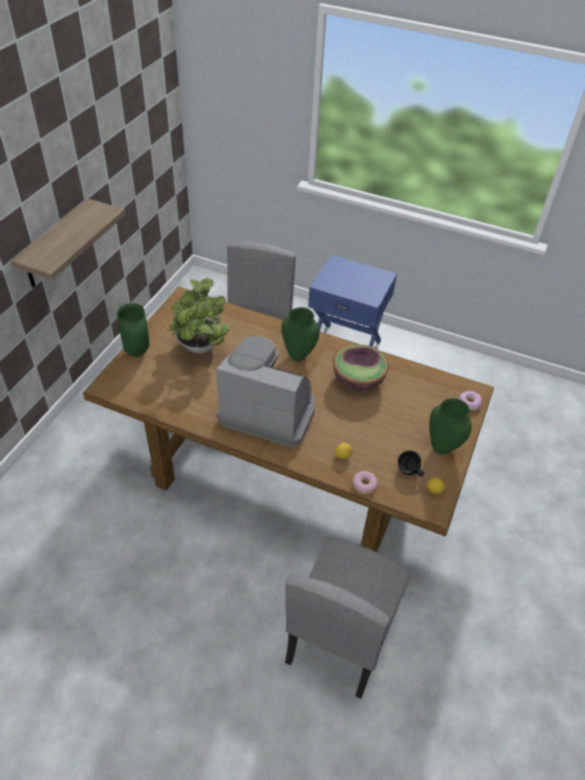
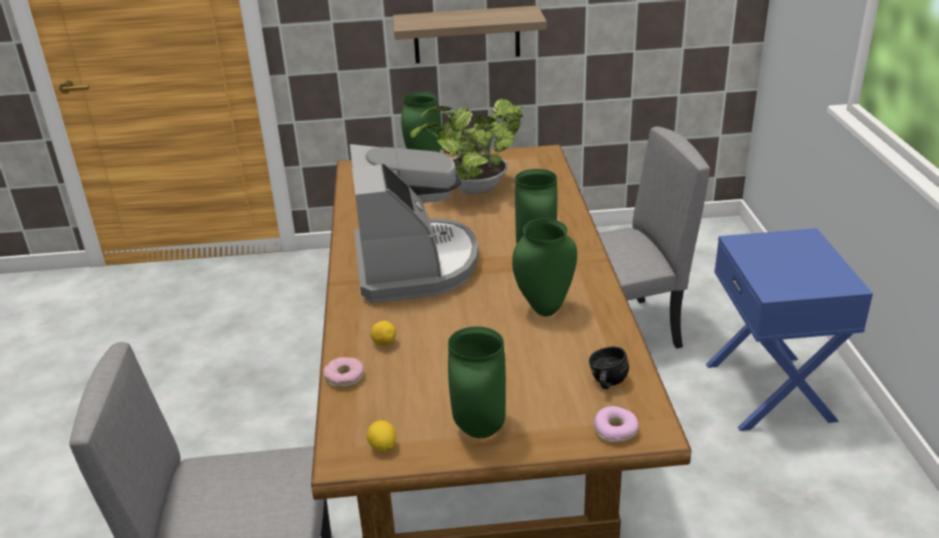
camera: 65 degrees right, 15 degrees down
(358, 380) = (544, 310): bowl -> green vase
(409, 472) = (400, 411): black mug -> black mug (605, 383)

